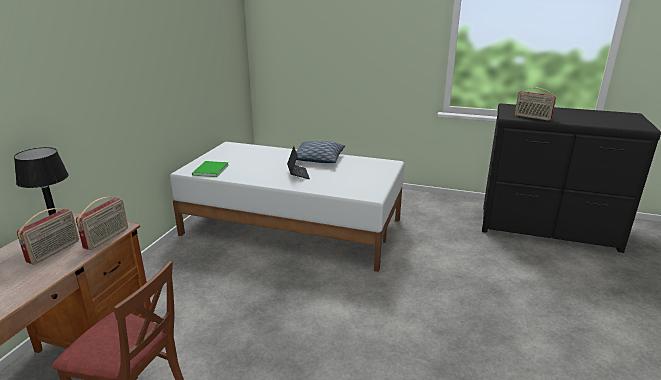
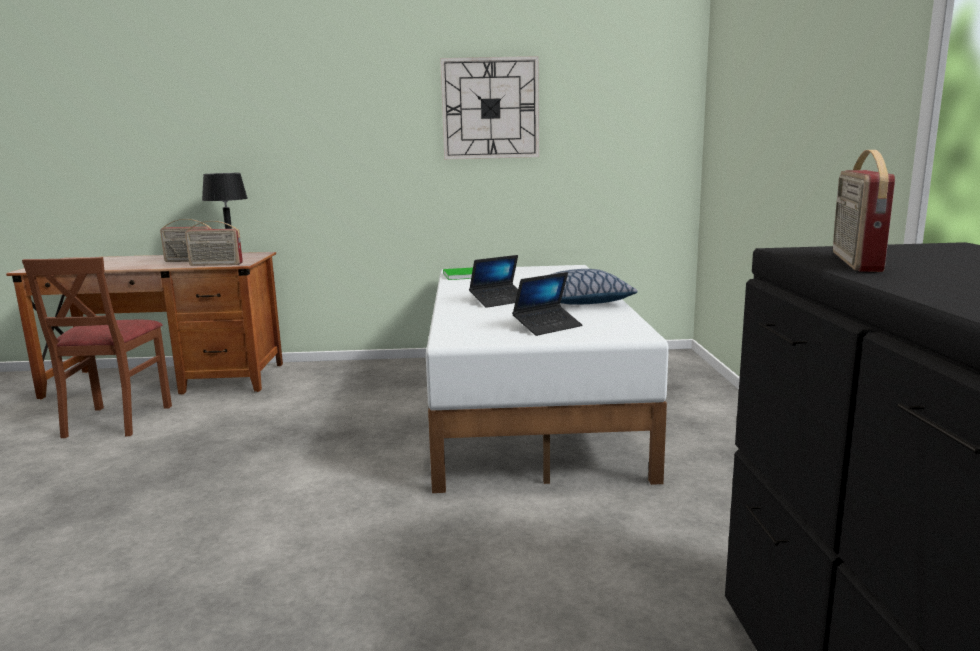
camera: 70 degrees right, 10 degrees down
(173, 50) = (490, 108): none -> wall clock
(364, 174) = (547, 327): none -> laptop

